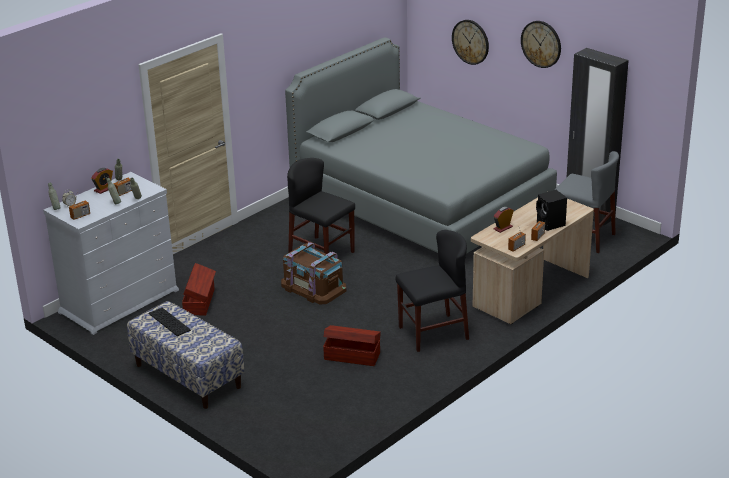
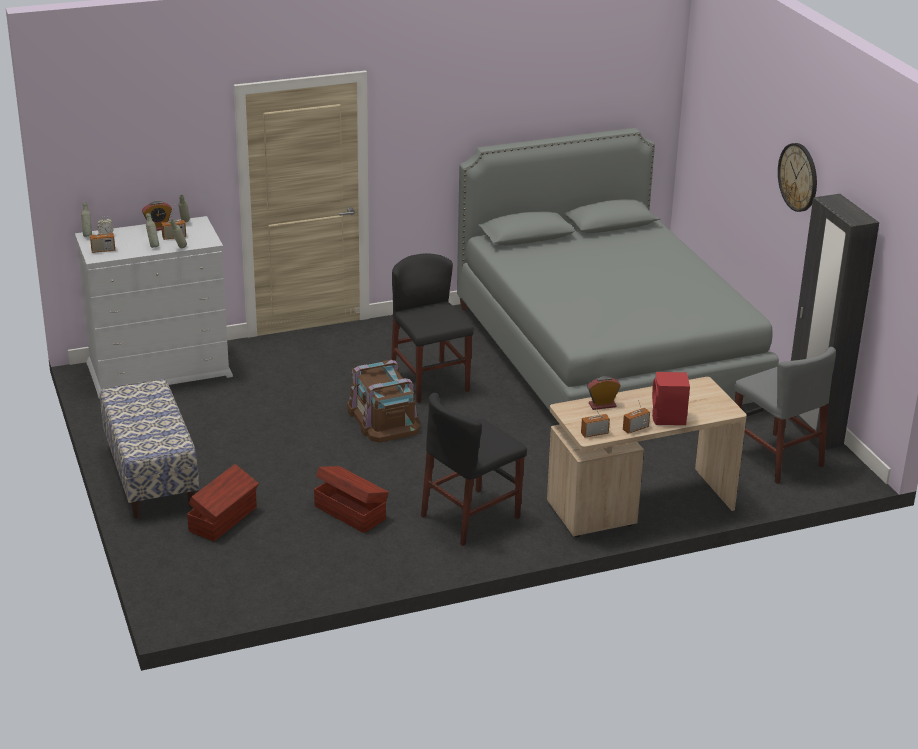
camera: 25 degrees right, 0 degrees up
(168, 322) = (141, 402): keyboard -> none
(200, 301) = (243, 396): brown storage box -> brown storage box (224, 519)
(433, 333) = (470, 517): black chair -> black chair turned 135 degrees clockwise
(470, 42) = (733, 157): wall clock -> none
(551, 224) = (668, 418): black speaker -> red speaker

